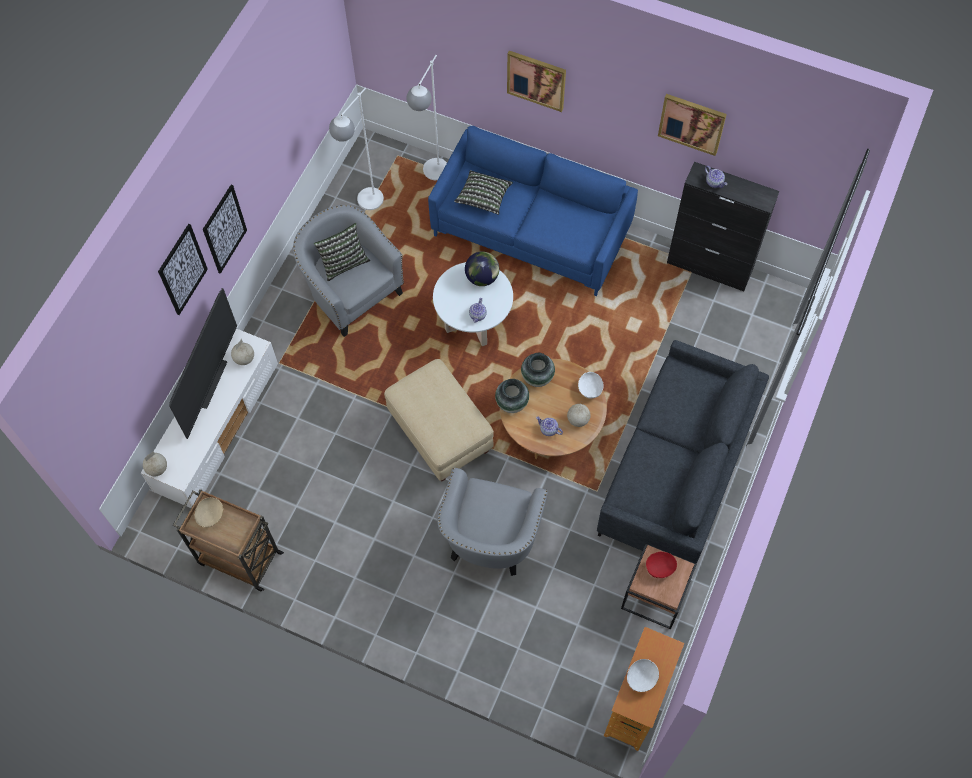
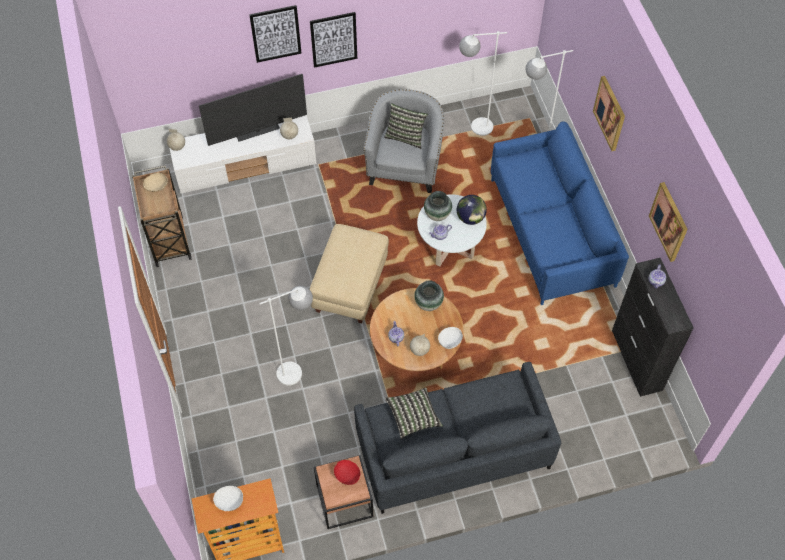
camera: 50 degrees right, 5 degrees down
(483, 198) = (529, 175): pillow -> pillow (413, 416)
(490, 541) = (298, 370): grey armchair -> white floor lamp
(511, 404) = (395, 302): vase -> vase (437, 215)

